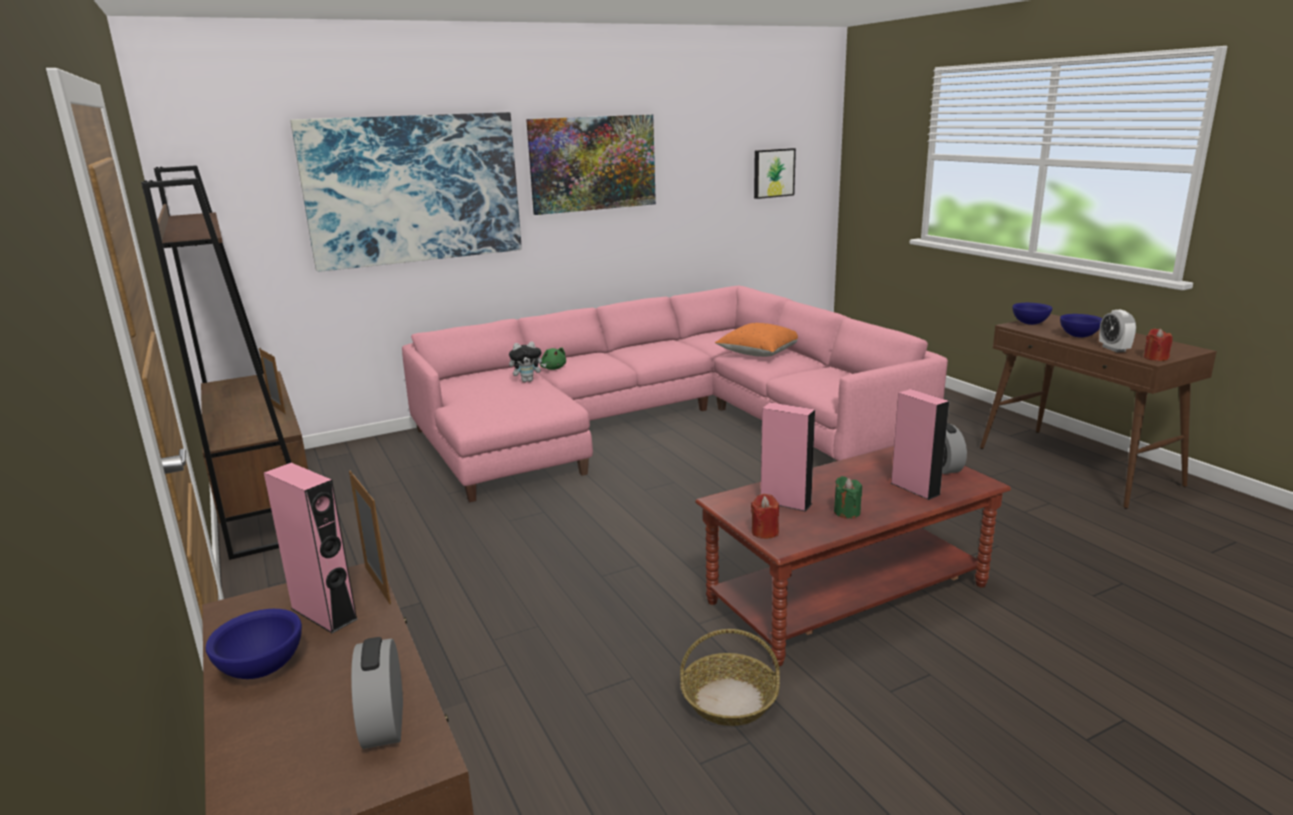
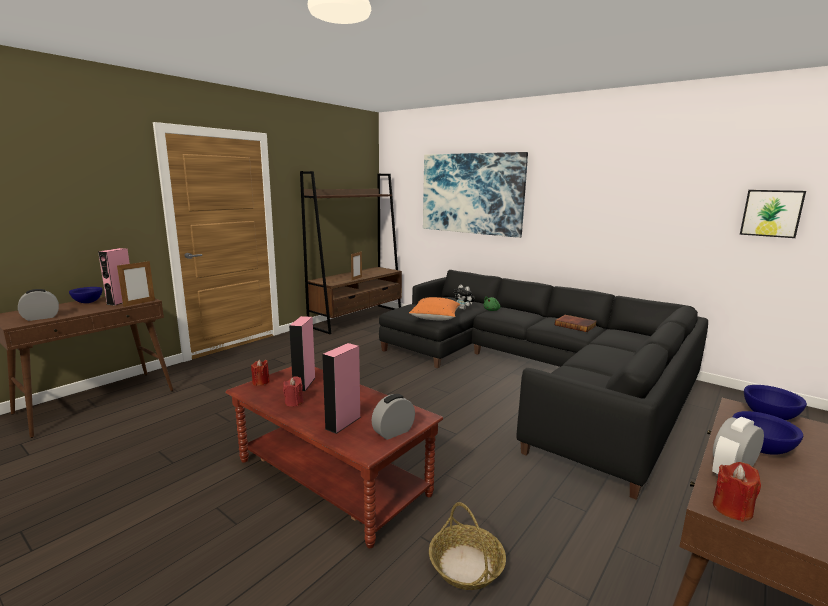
camera: 65 degrees right, 5 degrees down
(593, 163) = (580, 188): picture -> none
(662, 422) = (538, 373): pink sofa -> black sofa
(667, 345) = (575, 325): none -> book
(730, 700) = (209, 451): basket -> basket (466, 565)
(759, 353) = (608, 352): orange pillow -> orange pillow (435, 318)
(847, 512) = (294, 402): green candle -> red candle

